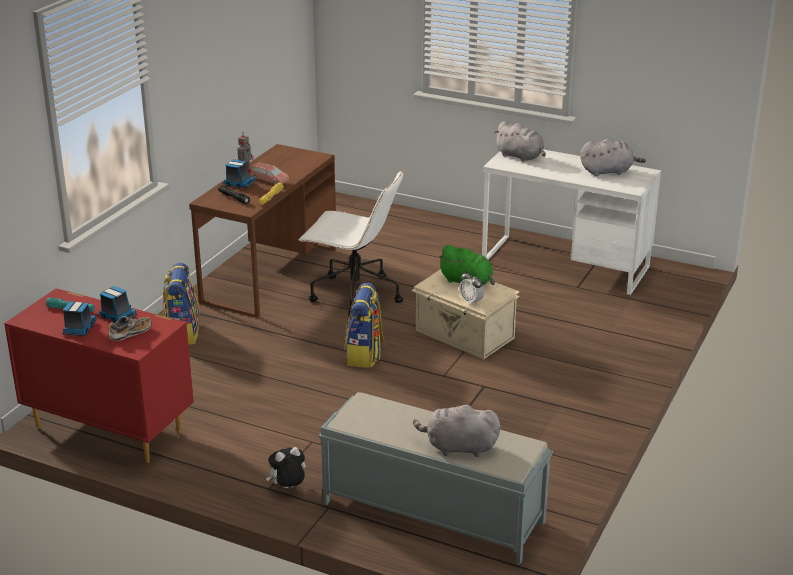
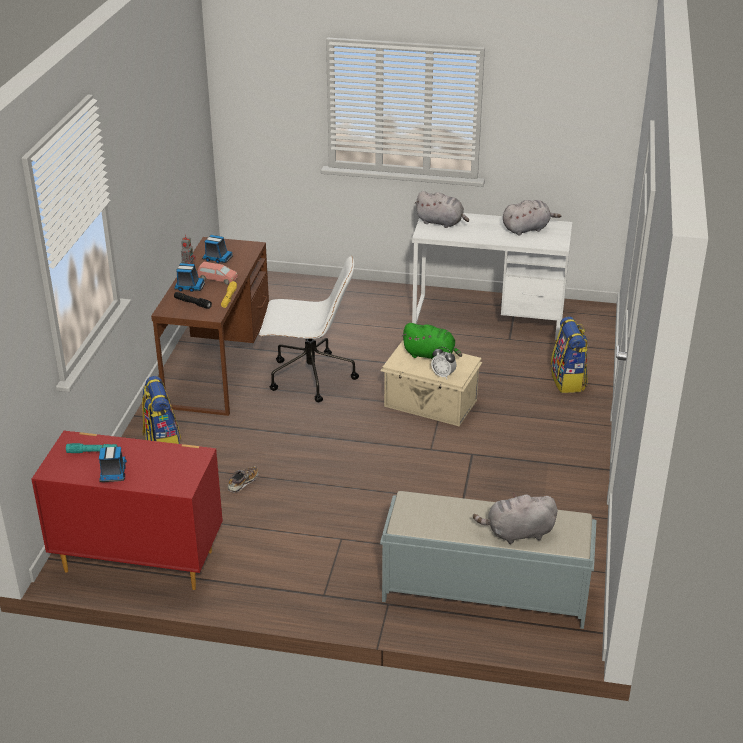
camera: 15 degrees left, 5 degrees up
(117, 316) = (143, 452): toy truck -> toy truck (217, 258)
(130, 333) = (167, 470): shoe -> shoe (243, 483)
(288, 488) = (341, 591): plush toy -> none
(365, 355) = (349, 439): backpack -> backpack (568, 381)

